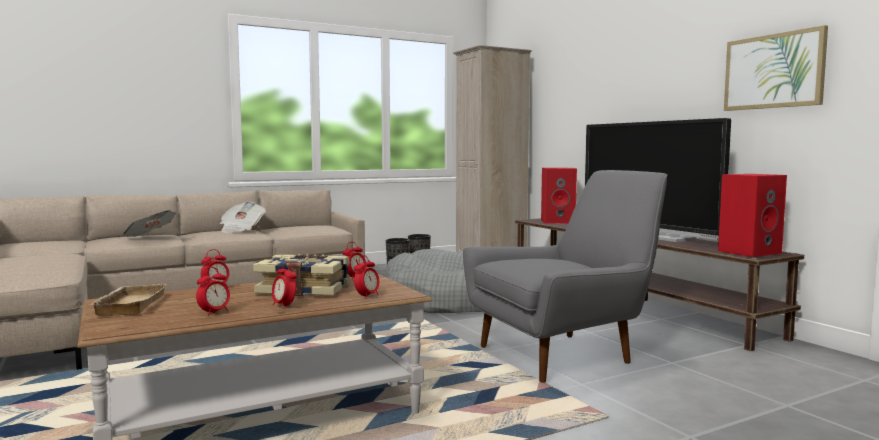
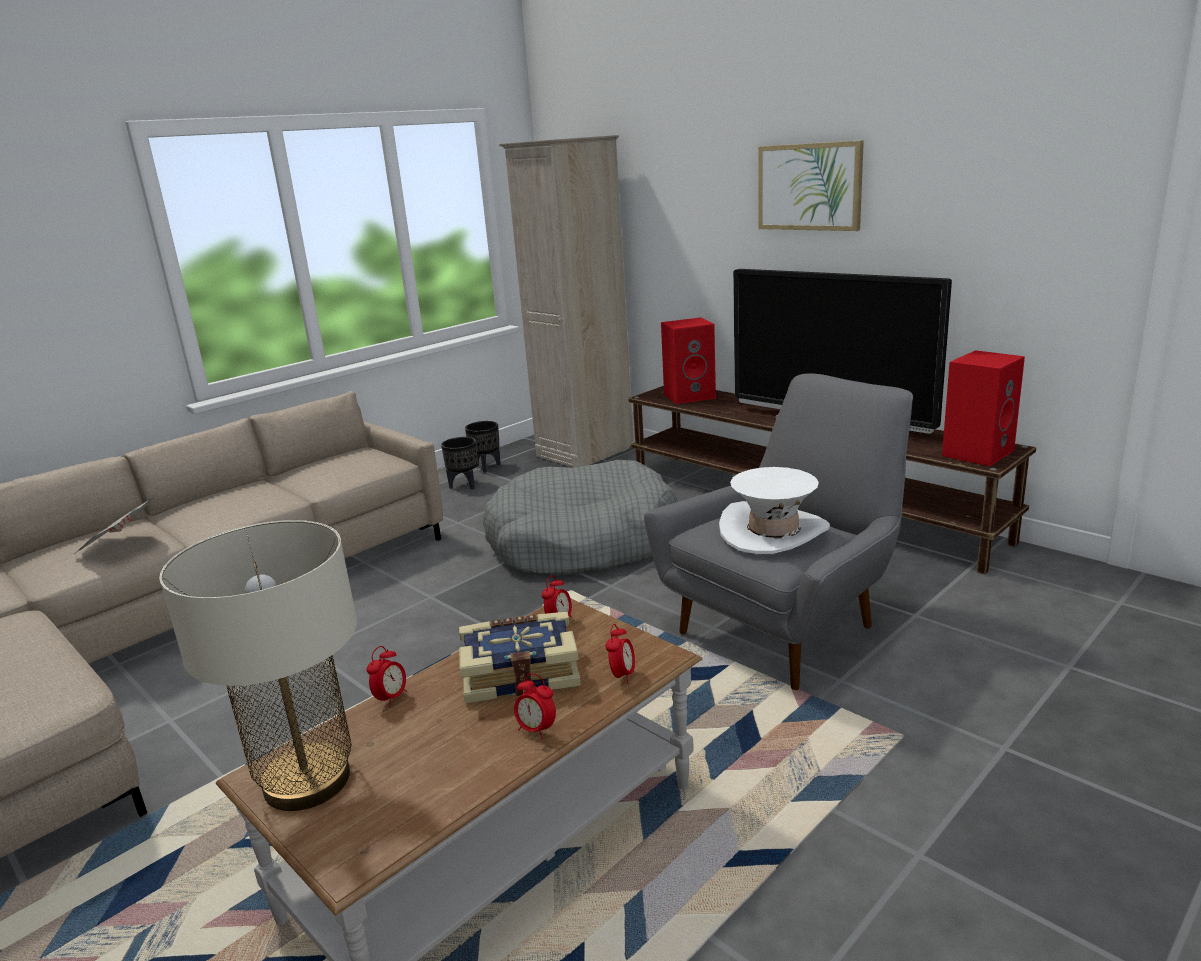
camera: 15 degrees left, 15 degrees up
(128, 305) = (307, 781): beige tray -> table lamp
(214, 313) = (456, 774): alarm clock -> none
(241, 230) = (247, 491): newspaper -> none
(546, 263) = (773, 532): none -> white hat
(773, 71) = (1003, 211): picture -> picture (809, 187)

